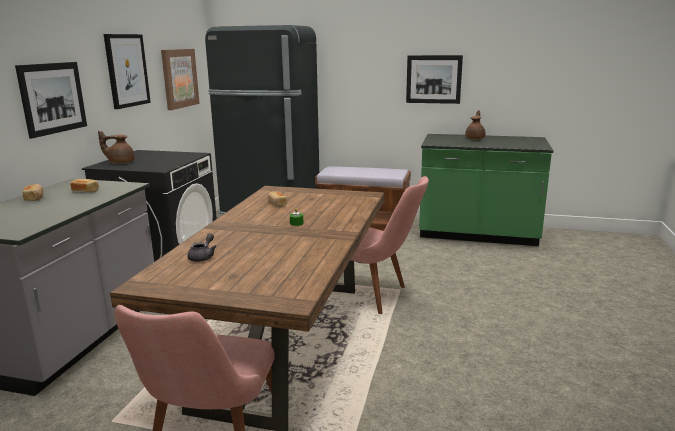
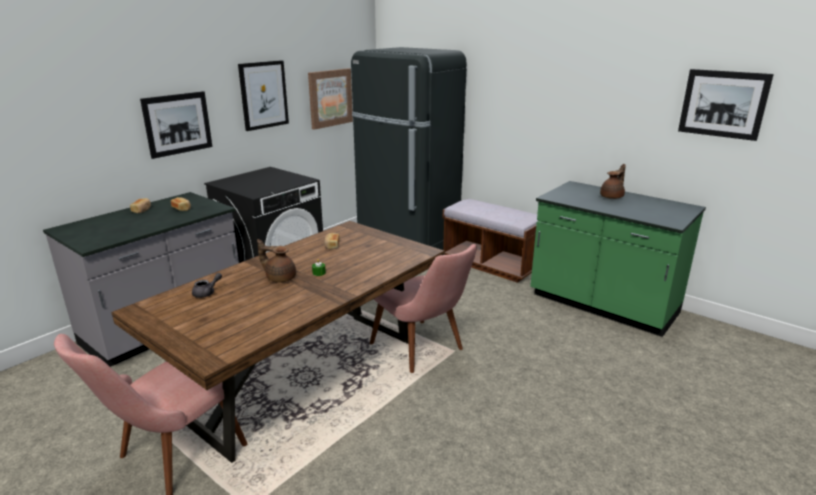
camera: 25 degrees right, 5 degrees up
(120, 162) = (237, 181): brown teapot -> brown teapot (280, 278)
(433, 79) = (582, 120): picture -> picture (723, 104)

